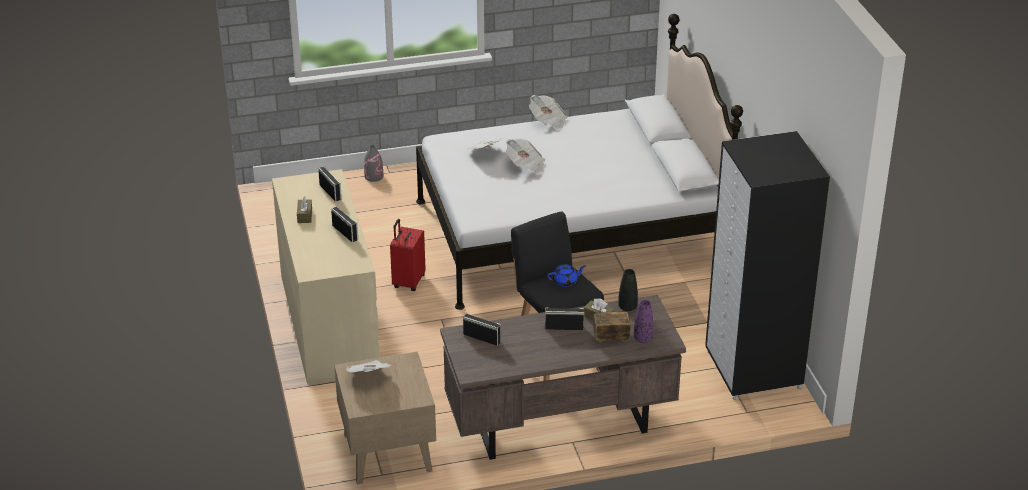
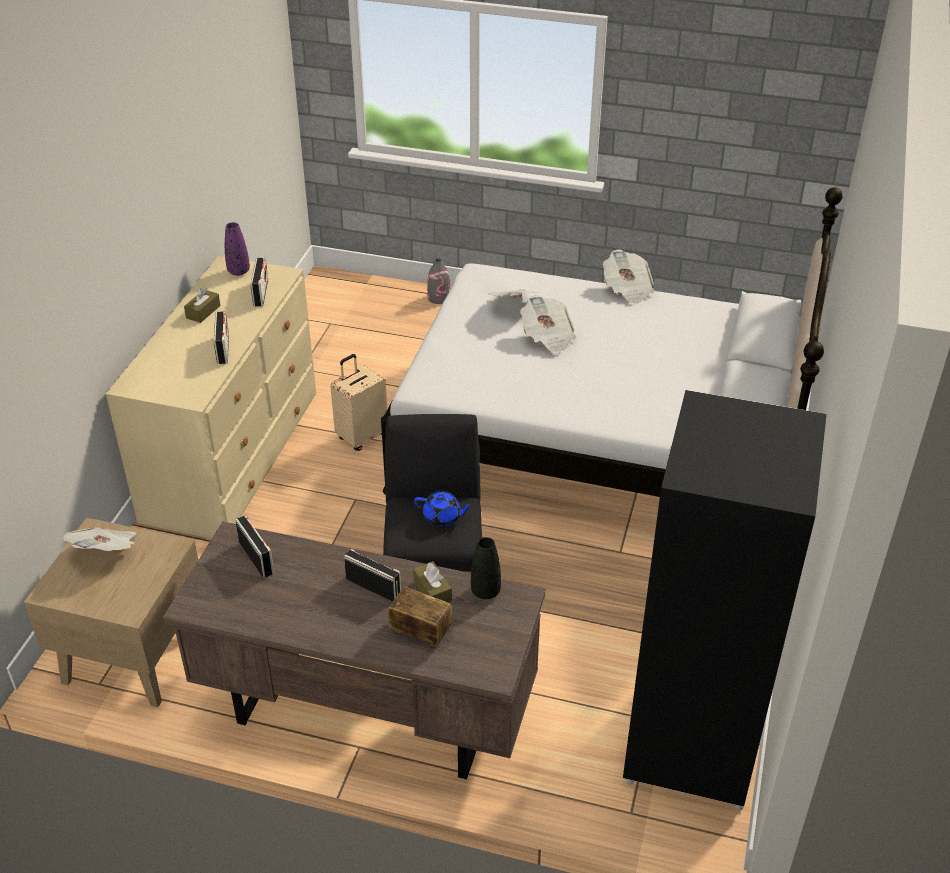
camera: 30 degrees right, 5 degrees up
(408, 282) = (362, 436): red suitcase -> beige suitcase
(643, 339) = (462, 652): purple vase -> purple vase (238, 271)

